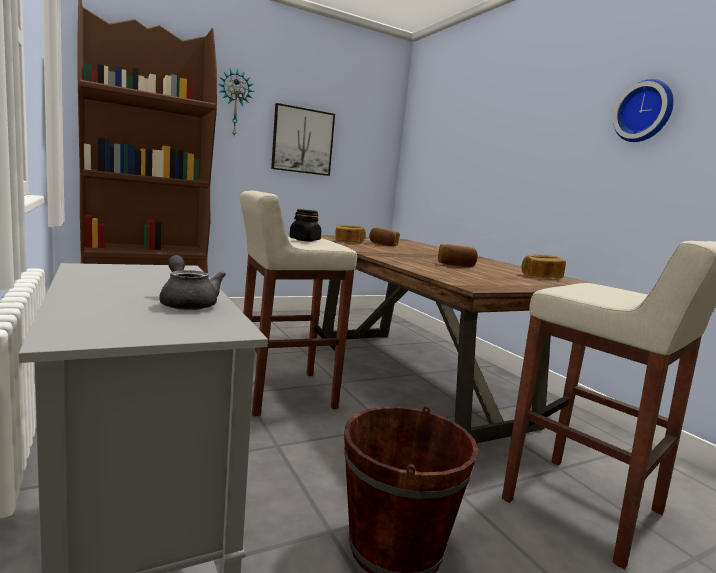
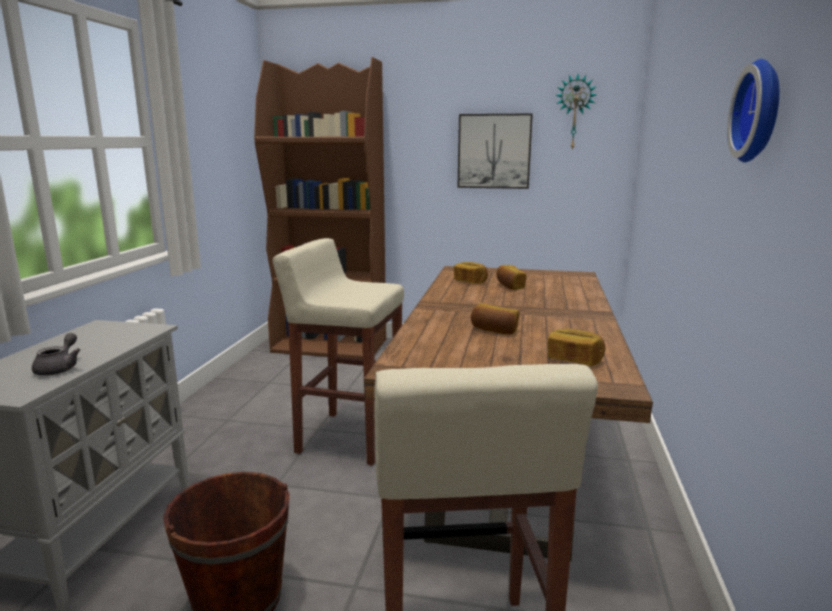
camera: 40 degrees right, 5 degrees up
(235, 103) = (415, 122): wall clock -> wall clock (574, 112)
(304, 240) = (352, 290): black jar -> none

